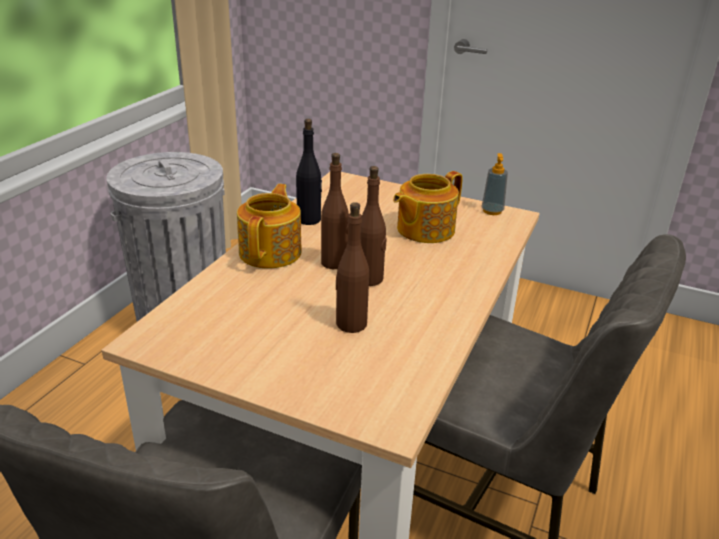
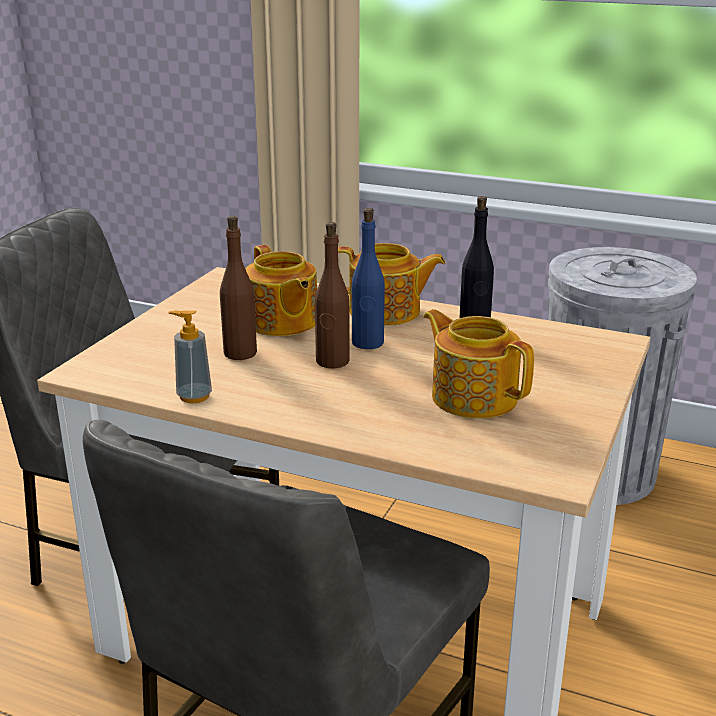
camera: 90 degrees right, 5 degrees down
(284, 303) = (281, 322): none -> teapot
(335, 263) = (367, 343): brown bottle -> blue bottle
(492, 211) = (565, 455): soap dispenser -> soap dispenser (194, 396)

